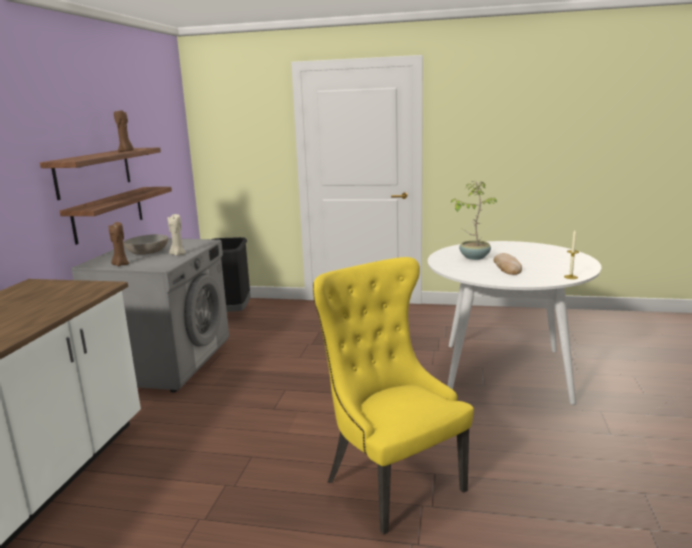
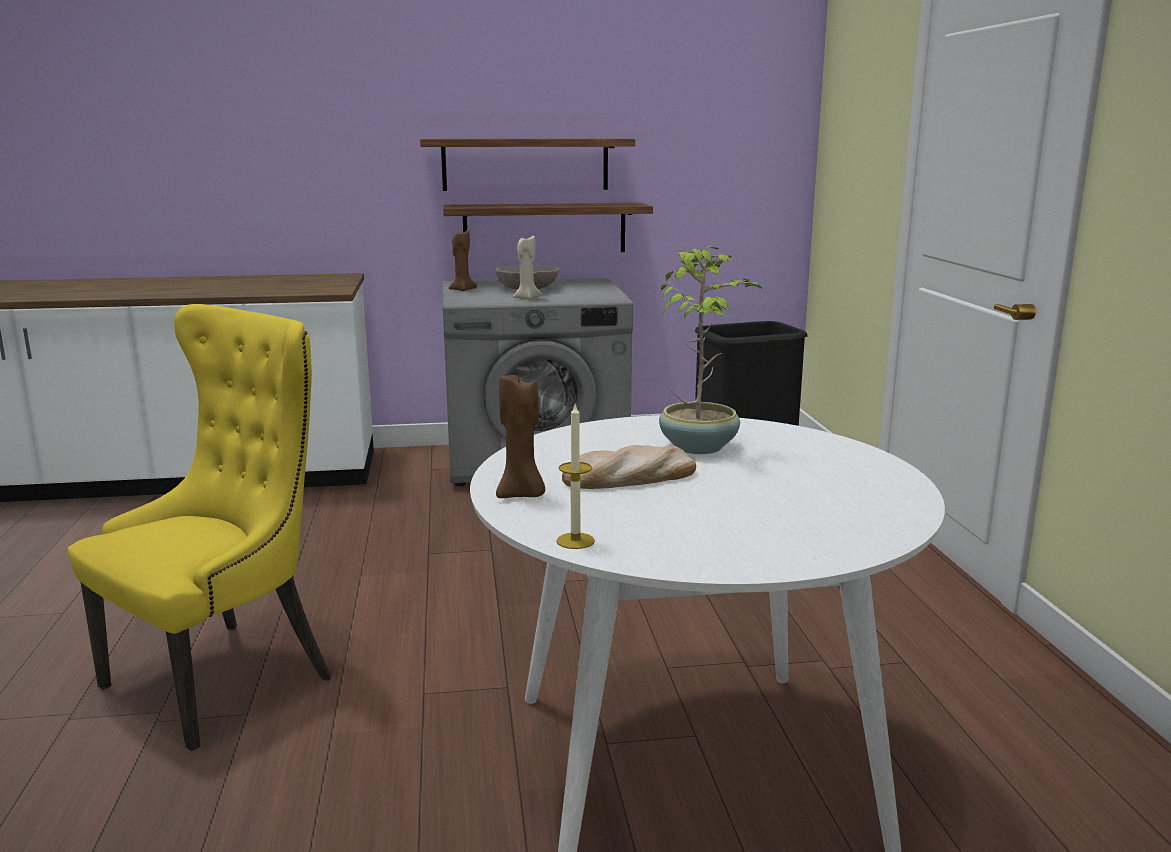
camera: 70 degrees right, 0 degrees up
(126, 151) = (559, 138): brown candle -> brown candle (522, 495)

